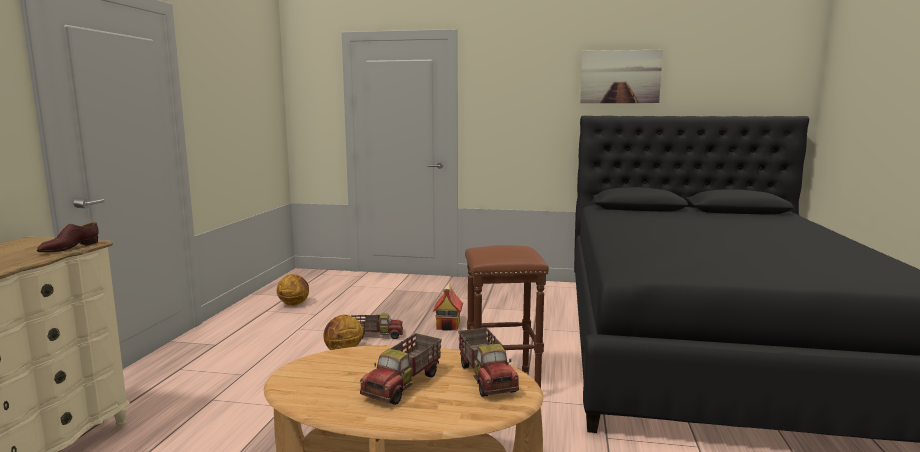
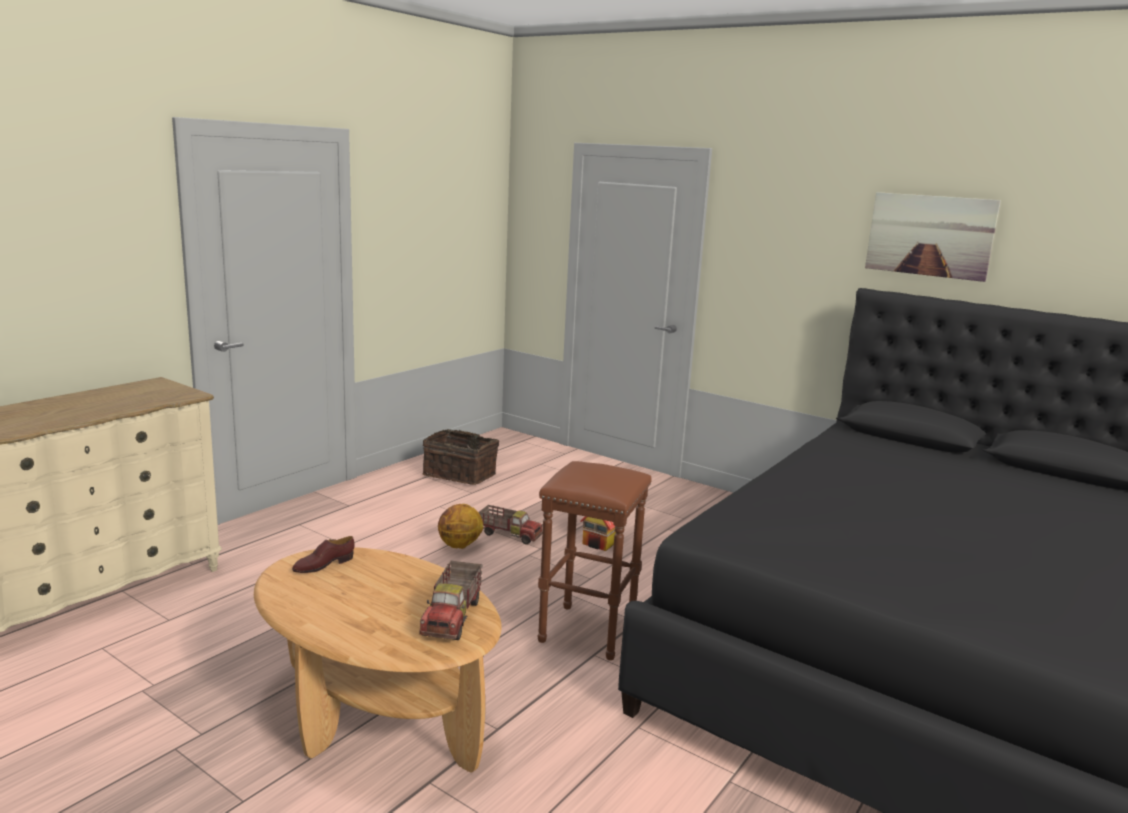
camera: 25 degrees right, 5 degrees up
(69, 248) = (172, 399): brown shoe -> brown shoe (323, 565)
(294, 304) = (460, 474): basketball -> basket
(404, 385) = (372, 602): toy truck -> none

